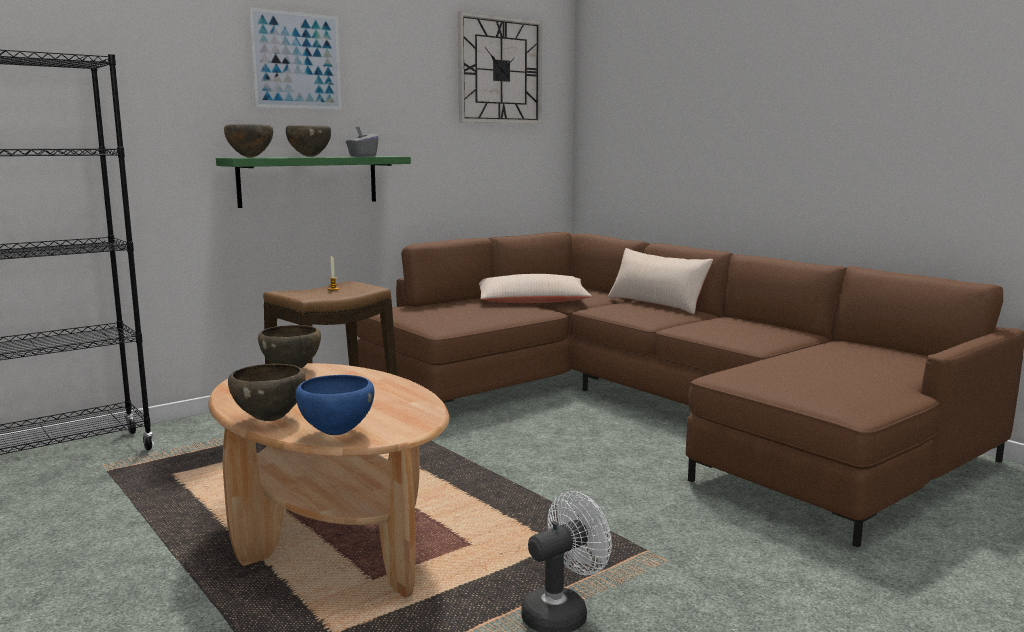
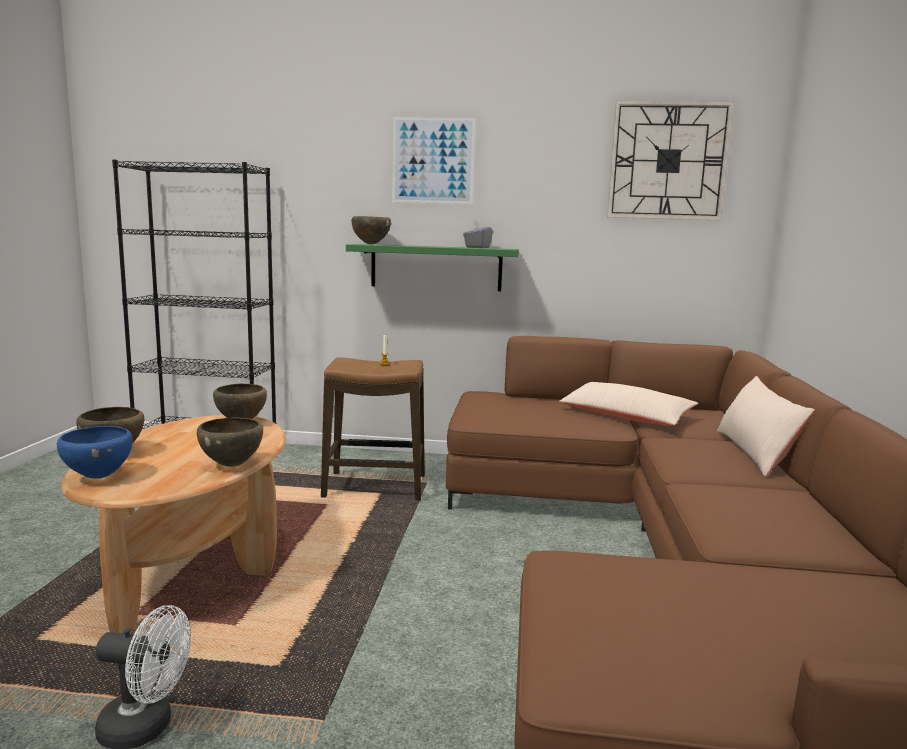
camera: 45 degrees right, 0 degrees up
(309, 156) = (425, 246): brown bowl -> brown bowl (232, 465)

